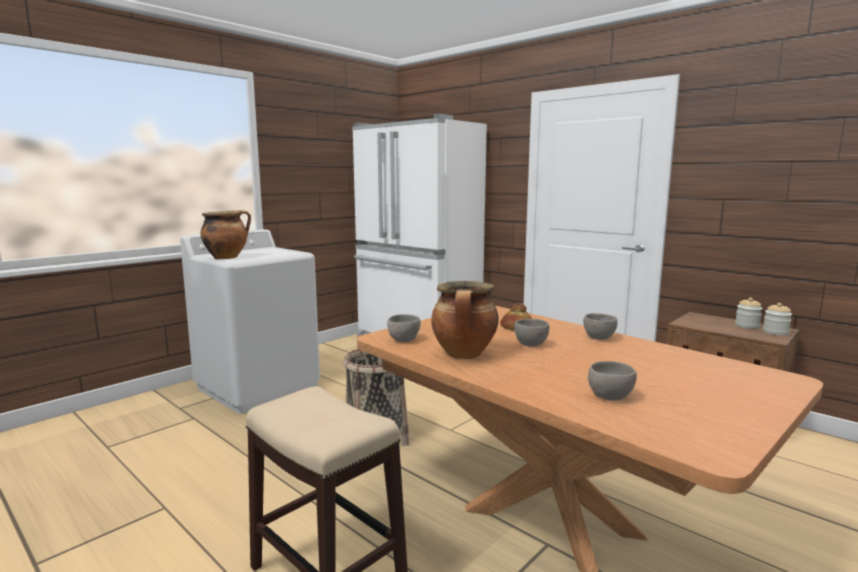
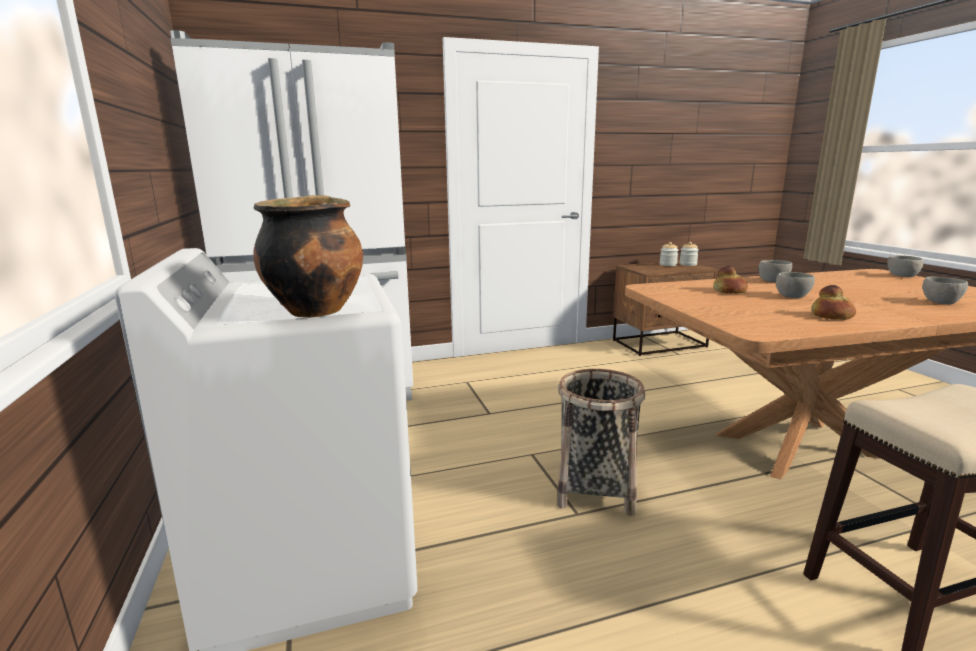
camera: 60 degrees left, 5 degrees up
(403, 339) = (769, 325): grey bowl -> grey bowl (902, 276)
(464, 355) = (832, 316): cooking pot -> bread

